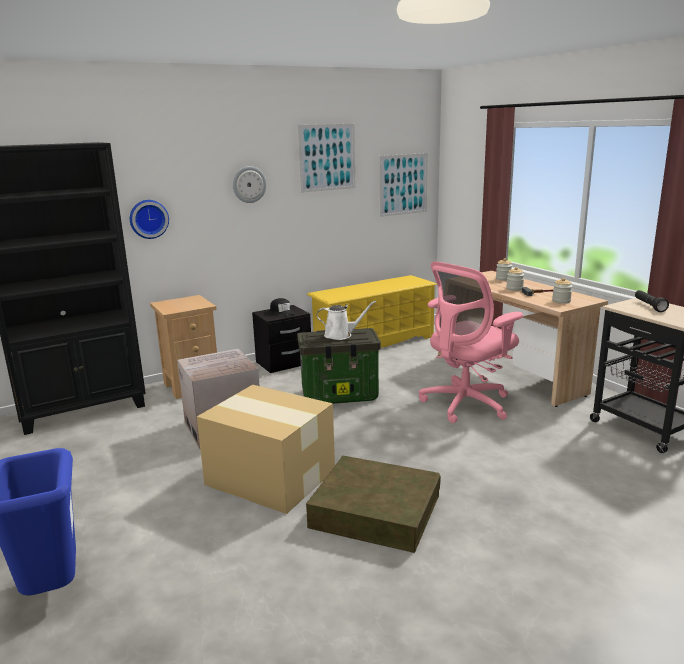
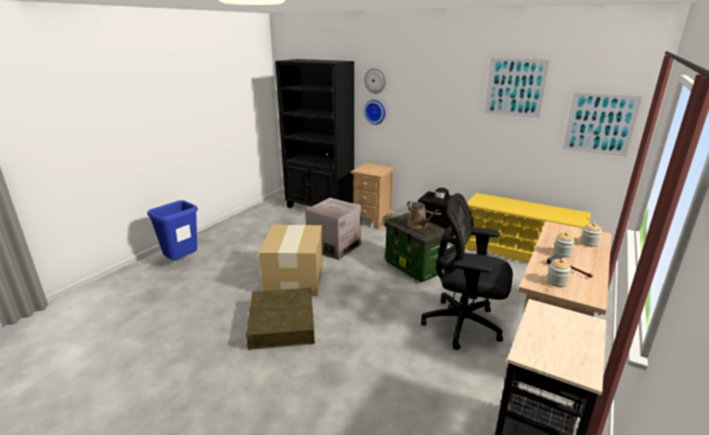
camera: 60 degrees right, 5 degrees up
(249, 184) = (443, 100): wall clock -> wall clock (375, 80)
(341, 335) = (418, 225): white watering can -> brown watering can
(468, 401) = (467, 324): pink office chair -> black office chair
(649, 306) = (567, 328): black flashlight -> none

